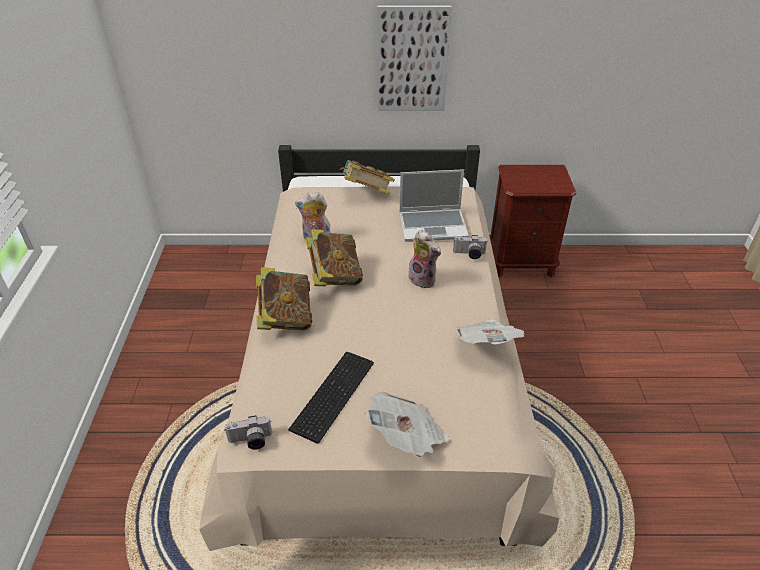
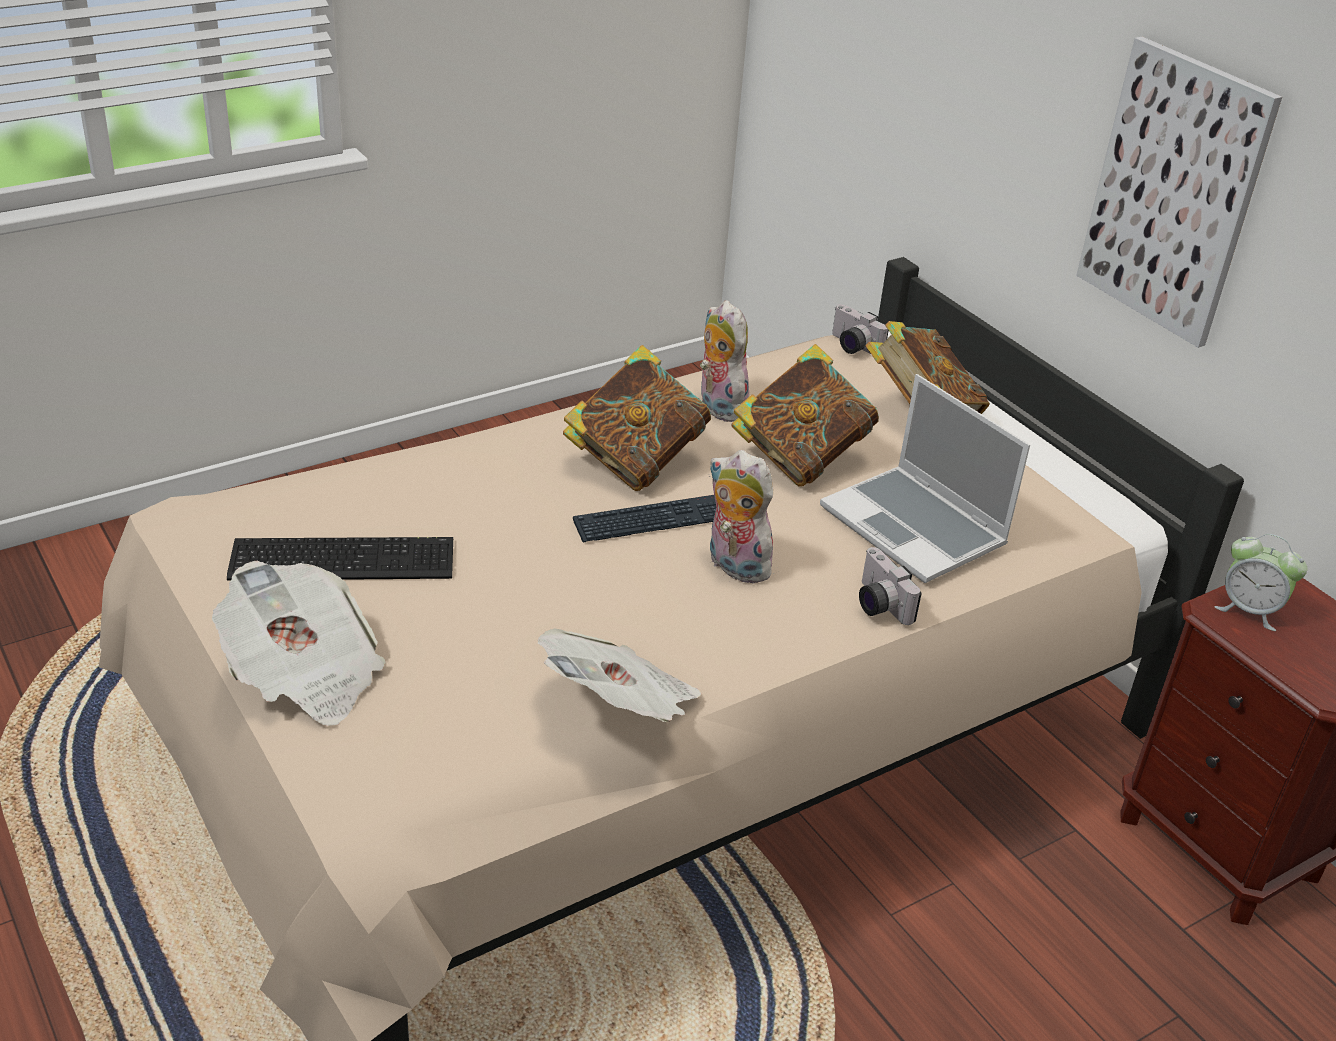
camera: 55 degrees right, 5 degrees down
(250, 441) = (193, 514): camera -> camera (851, 347)
(285, 318) = (483, 448): book -> book (801, 457)
(379, 289) = (651, 521): none -> keyboard
(424, 279) = (734, 566): plush toy -> plush toy turned 120 degrees clockwise
(519, 182) = (1249, 610): none -> alarm clock

